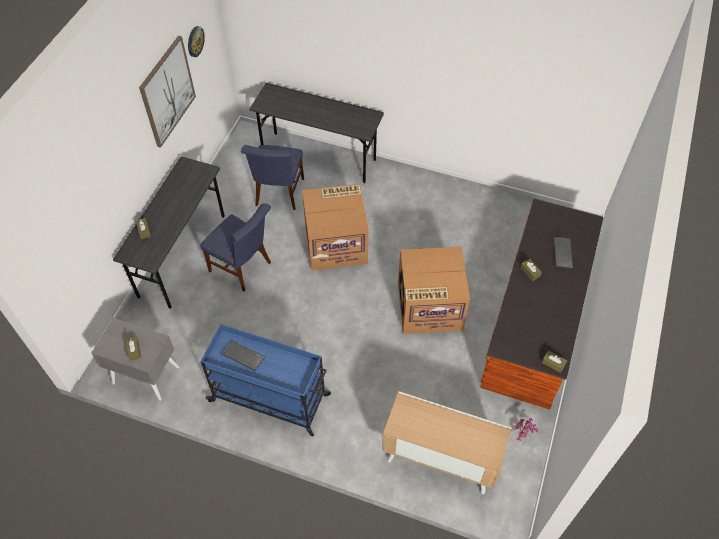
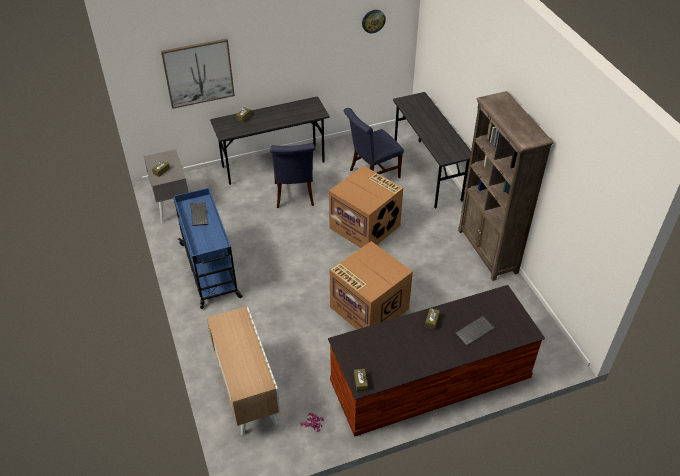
camera: 50 degrees right, 10 degrees down
(167, 91) = (324, 39): picture -> picture (198, 73)
(444, 186) = (487, 251): none -> brown bookcase

